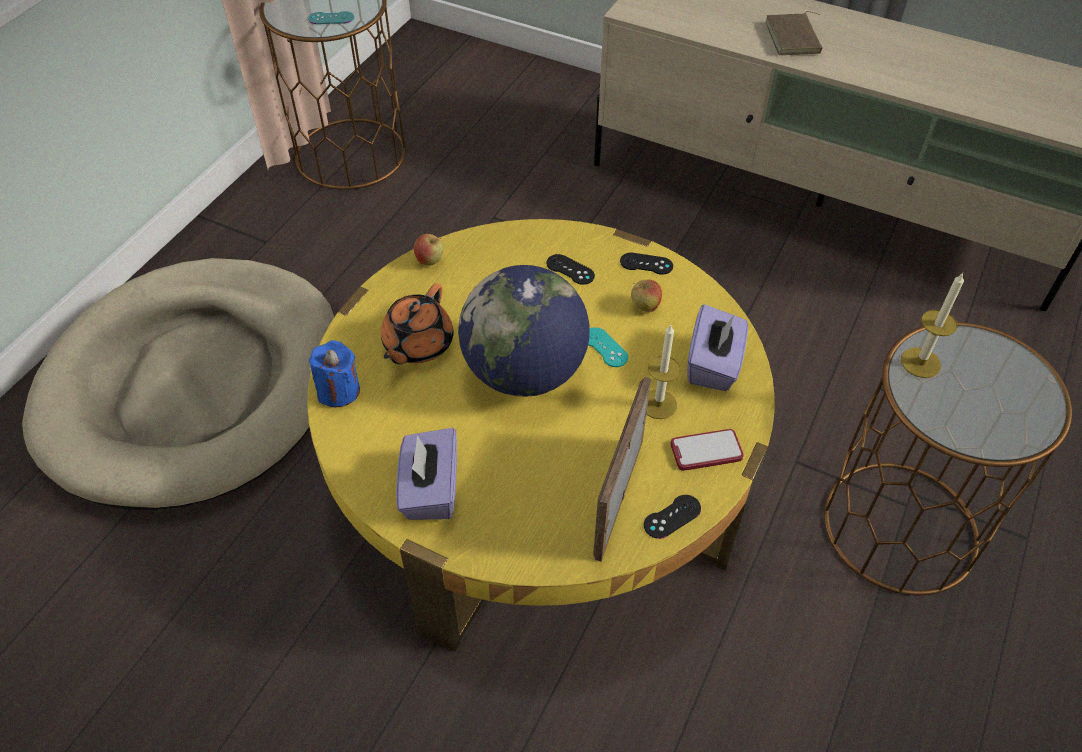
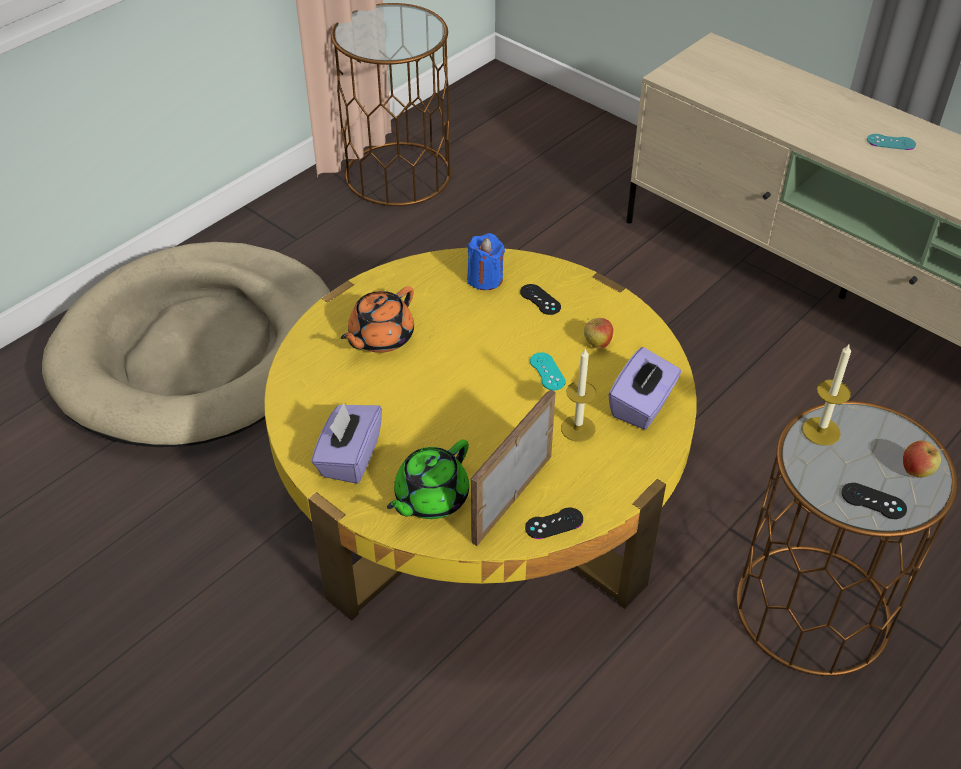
camera: 15 degrees right, 5 degrees down
(331, 18) = (392, 44): turquoise game controller -> turquoise game controller (891, 142)
(338, 391) = (300, 362): blue candle -> blue candle (485, 279)
(430, 261) = (416, 270): apple -> apple (916, 471)
(525, 372) = (467, 378): globe -> none
(533, 518) = (430, 498): none -> green teapot
(646, 264) = (613, 307): black game controller -> black game controller (873, 501)
(706, 451) = (606, 476): phone -> none
(794, 38) = (821, 124): brown book -> none

